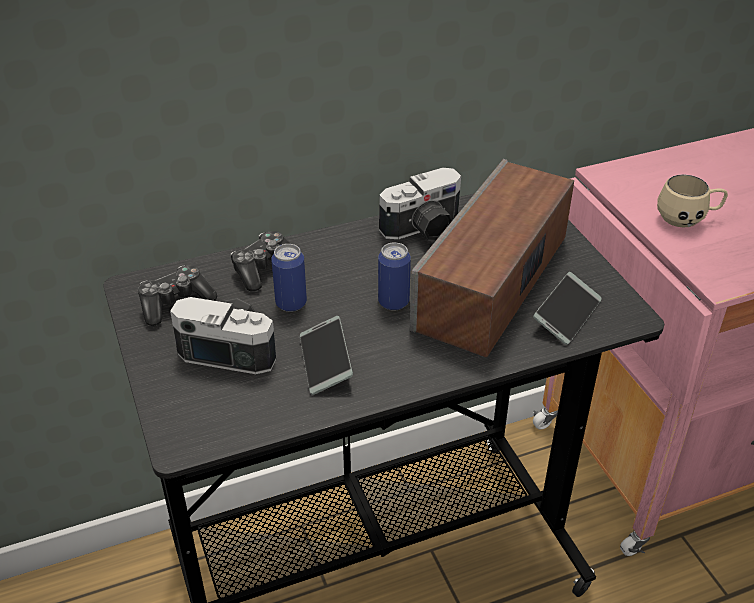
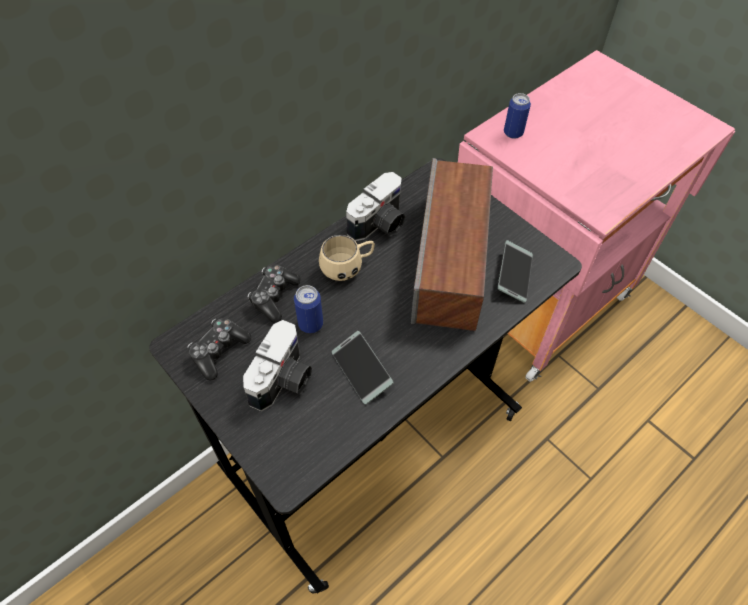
camera: 20 degrees left, 15 degrees up
(231, 348) = (284, 380): camera -> camera turned 120 degrees clockwise
(393, 302) = (387, 300): can -> can (513, 133)
(688, 219) = (560, 163): beige mug -> beige mug (348, 268)

